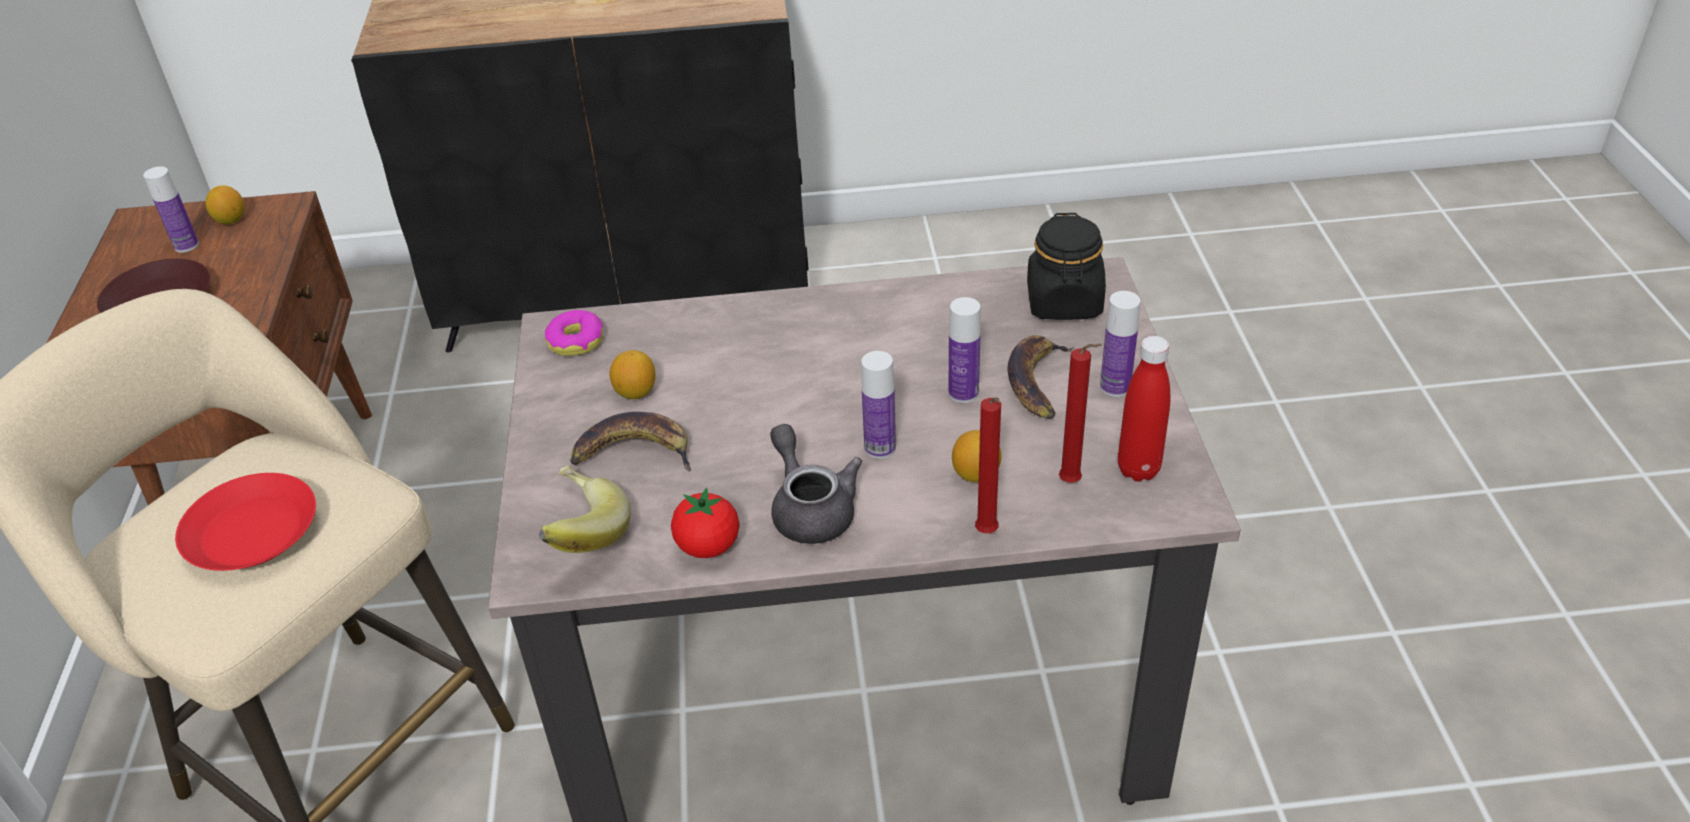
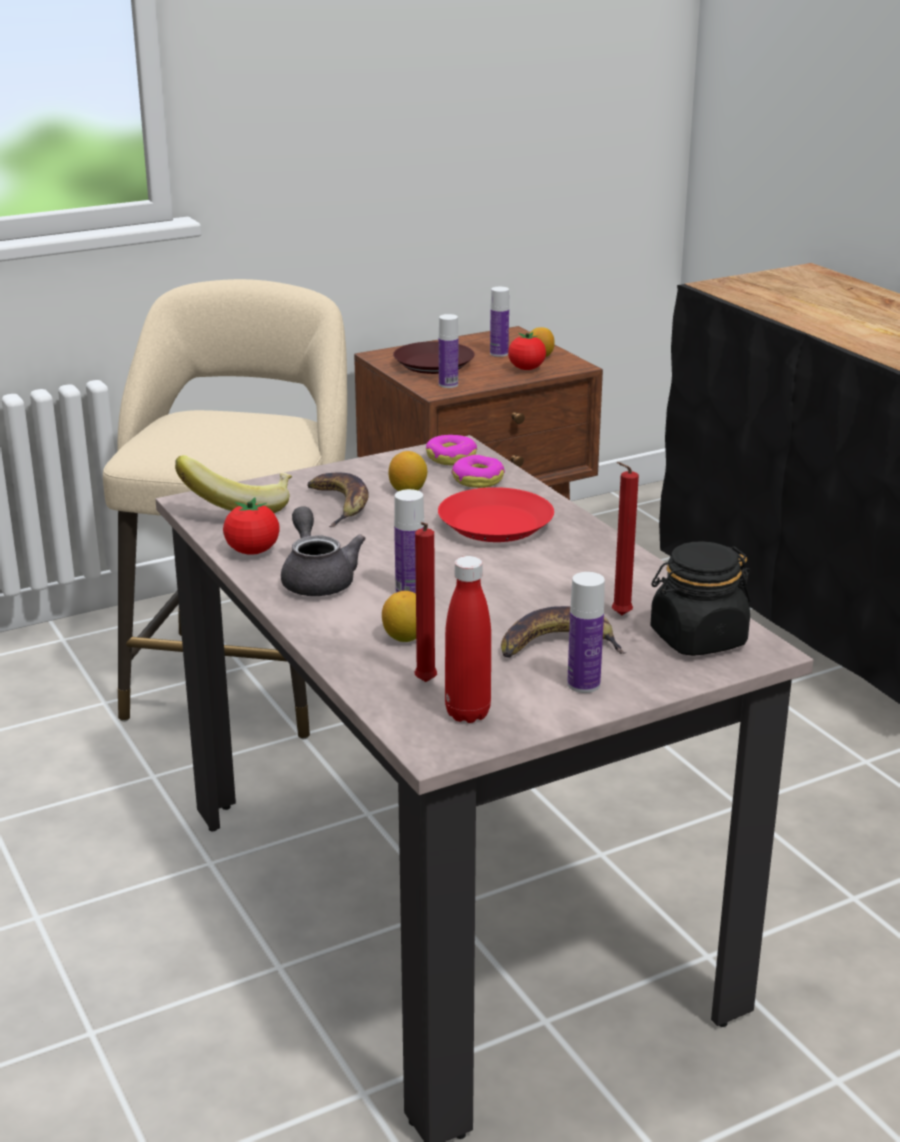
camera: 65 degrees right, 15 degrees down
(251, 531) = (217, 439): red plate -> red plate (496, 524)
(256, 239) = (526, 368): none -> tomato
(648, 337) = (478, 480): none -> donut
(810, 508) = (317, 579): grey teapot -> grey teapot turned 60 degrees counterclockwise
(963, 393) = (512, 614): bottle -> bottle (448, 384)
(987, 535) = (331, 655): red candle -> red candle (618, 616)

